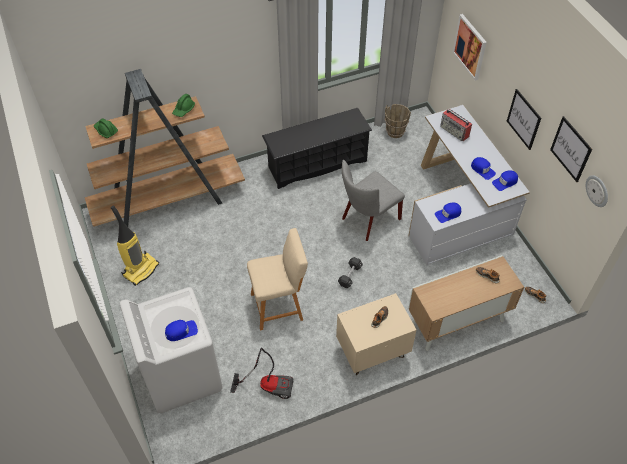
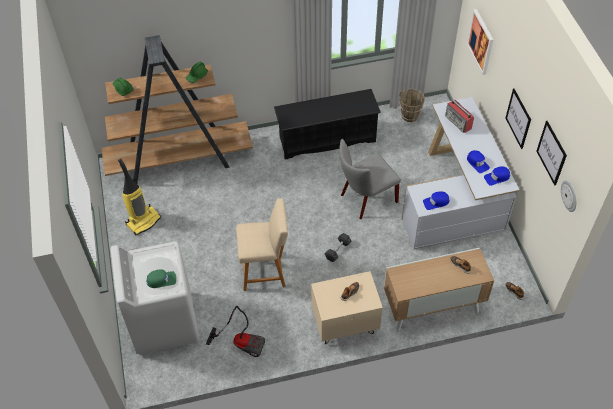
camera: 10 degrees right, 0 degrees up
(181, 331) = (161, 280): blue cap -> green cap

